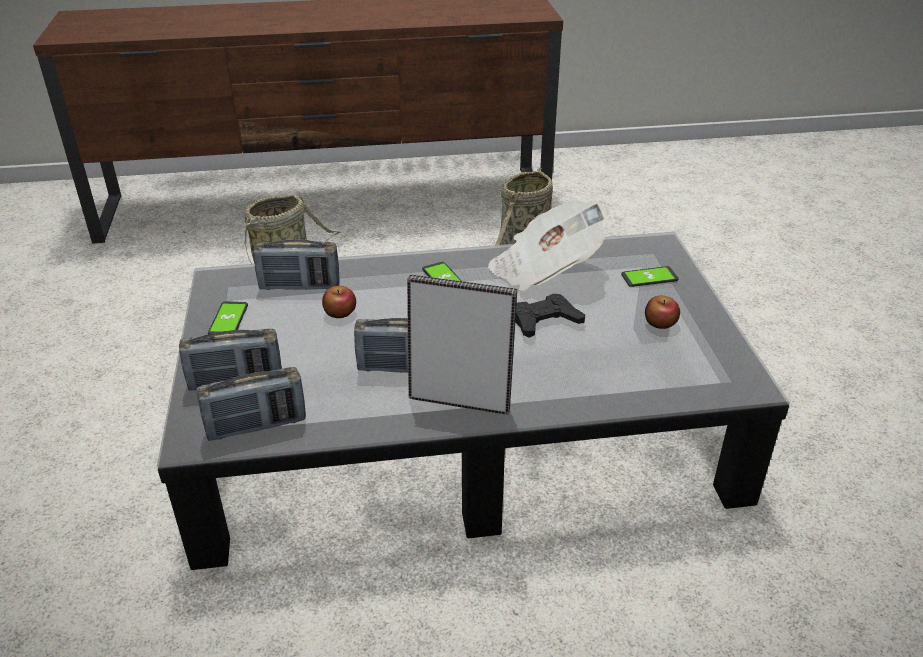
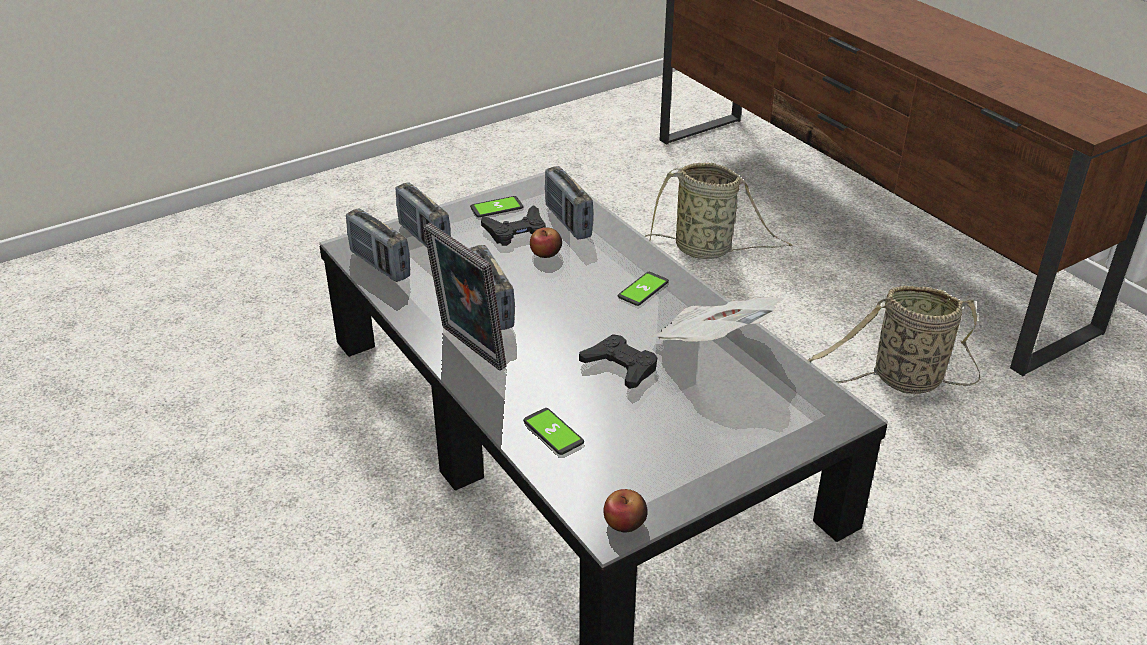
camera: 65 degrees right, 0 degrees up
(285, 319) = (516, 231): none -> black game controller
(460, 400) = (468, 349): picture frame -> picture frame turned 150 degrees clockwise
(649, 277) = (762, 419): phone -> phone (553, 432)
(660, 323) = (677, 444): apple -> apple (625, 523)

